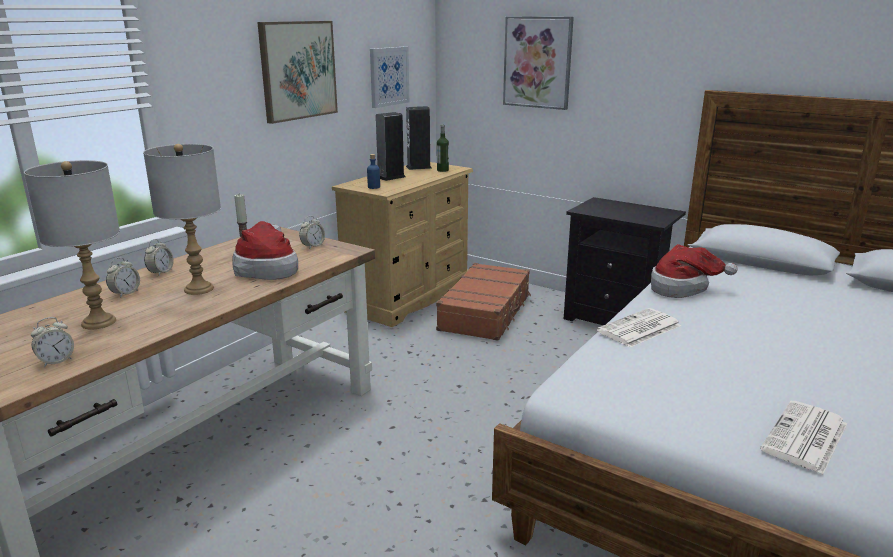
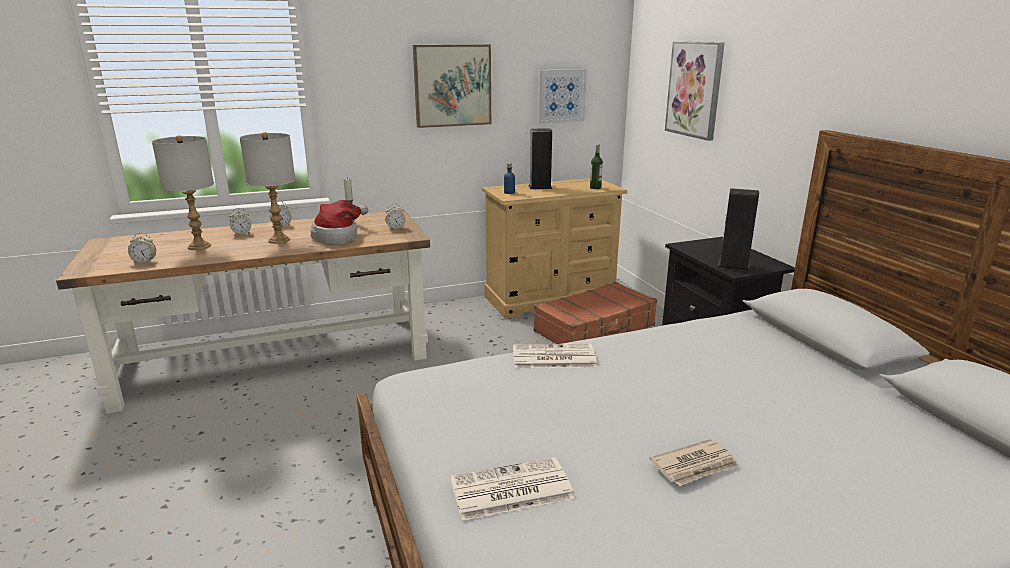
camera: 35 degrees right, 0 degrees up
(418, 167) = (581, 182): speaker -> speaker (733, 266)
(682, 288) = (669, 338): hat -> none
(859, 370) = (695, 465): none -> newspaper

